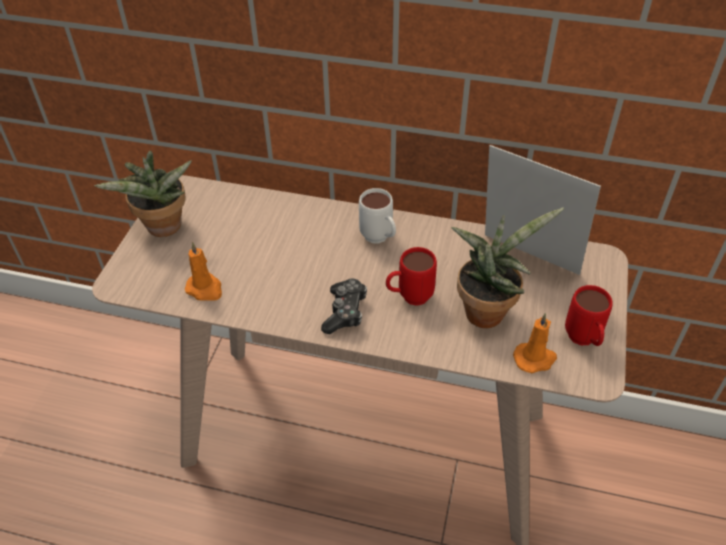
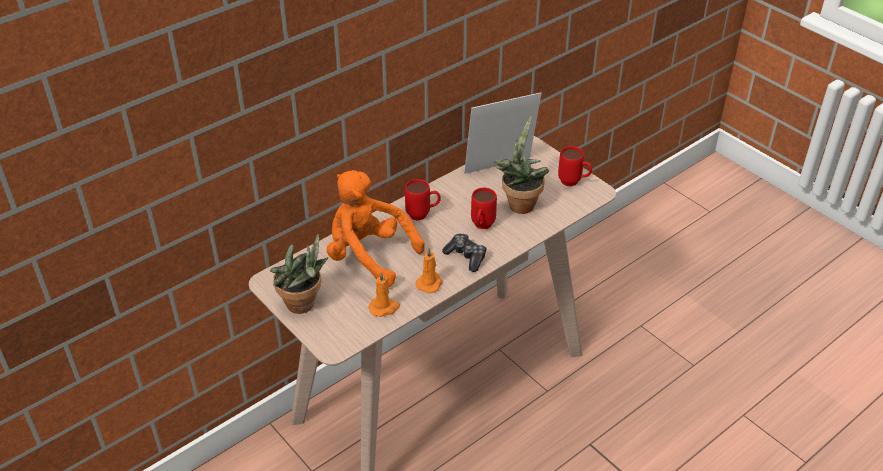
camera: 55 degrees left, 5 degrees down
(275, 234) = (368, 256): none -> orange plush toy
(379, 240) = (423, 215): white mug -> red mug
(535, 358) = (568, 205): orange candle -> orange candle (430, 283)

